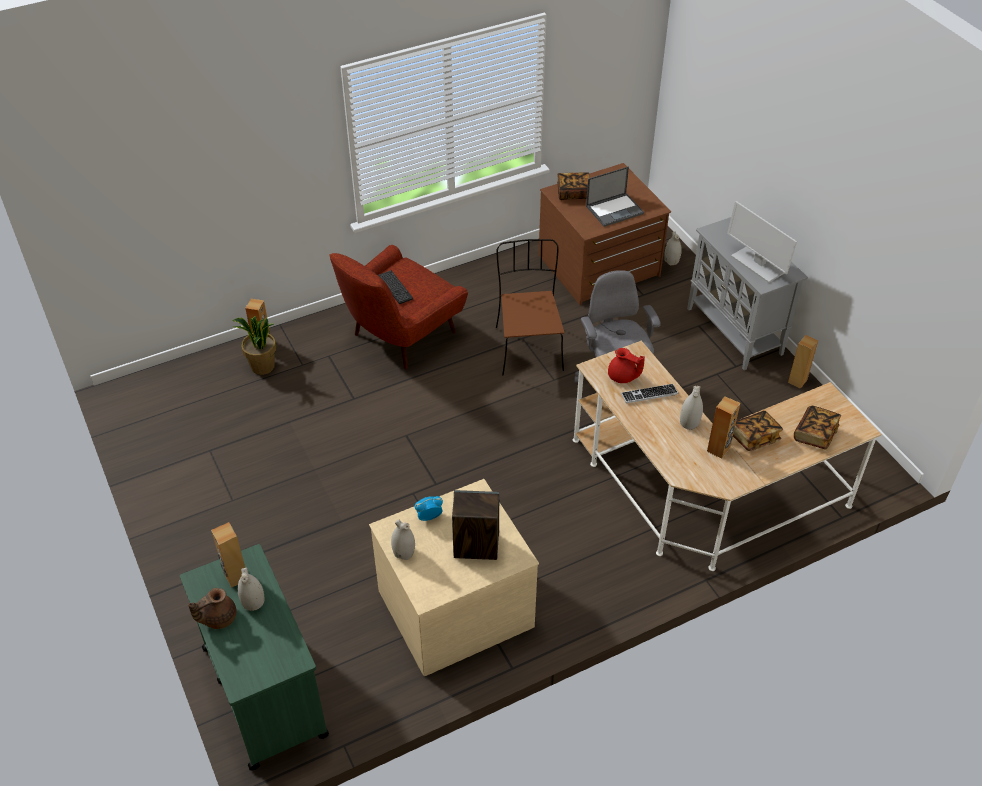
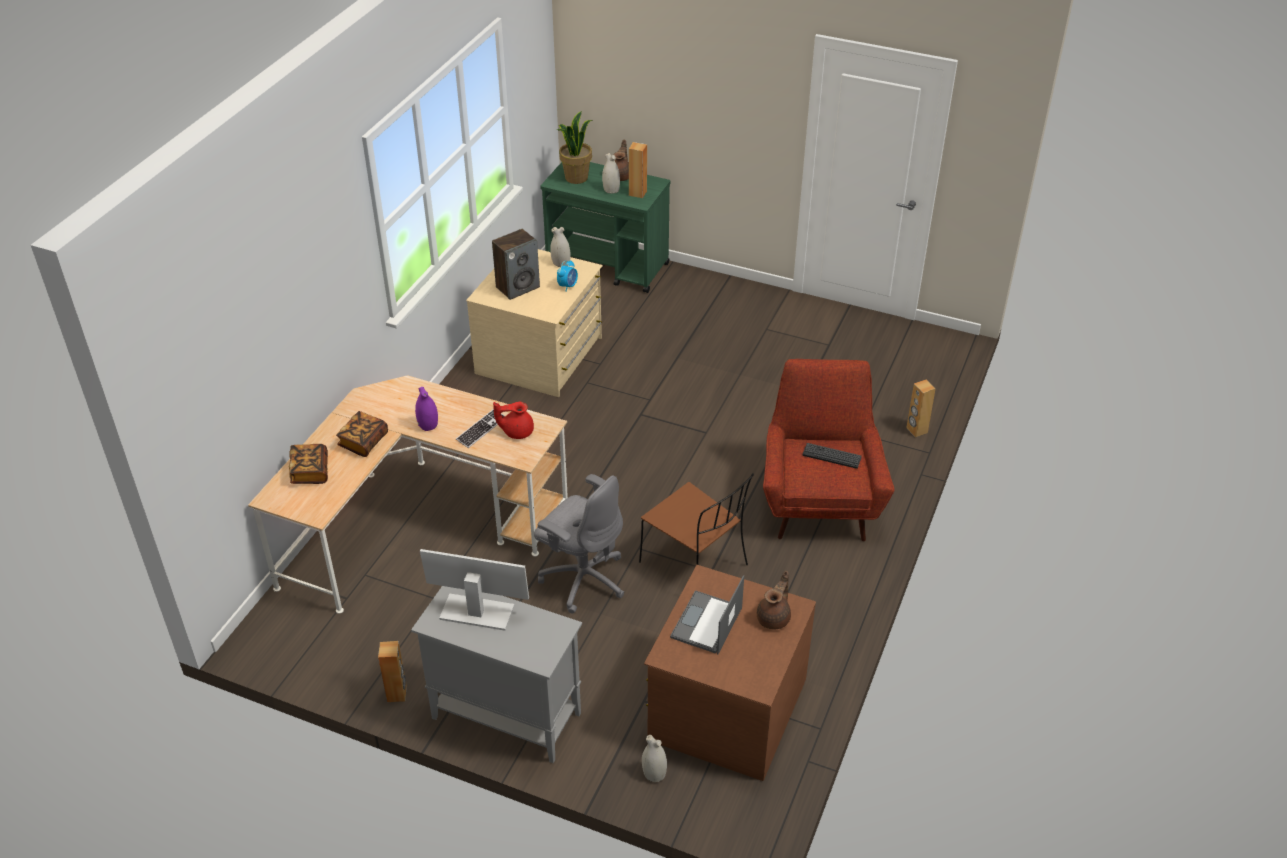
camera: 140 degrees right, 5 degrees down
(262, 367) = (886, 414): potted plant -> potted plant (576, 177)
(573, 193) = (774, 618): book -> brown teapot
(689, 422) = (428, 425): white vase -> purple vase
(718, 449) = (387, 418): brown speaker -> none

